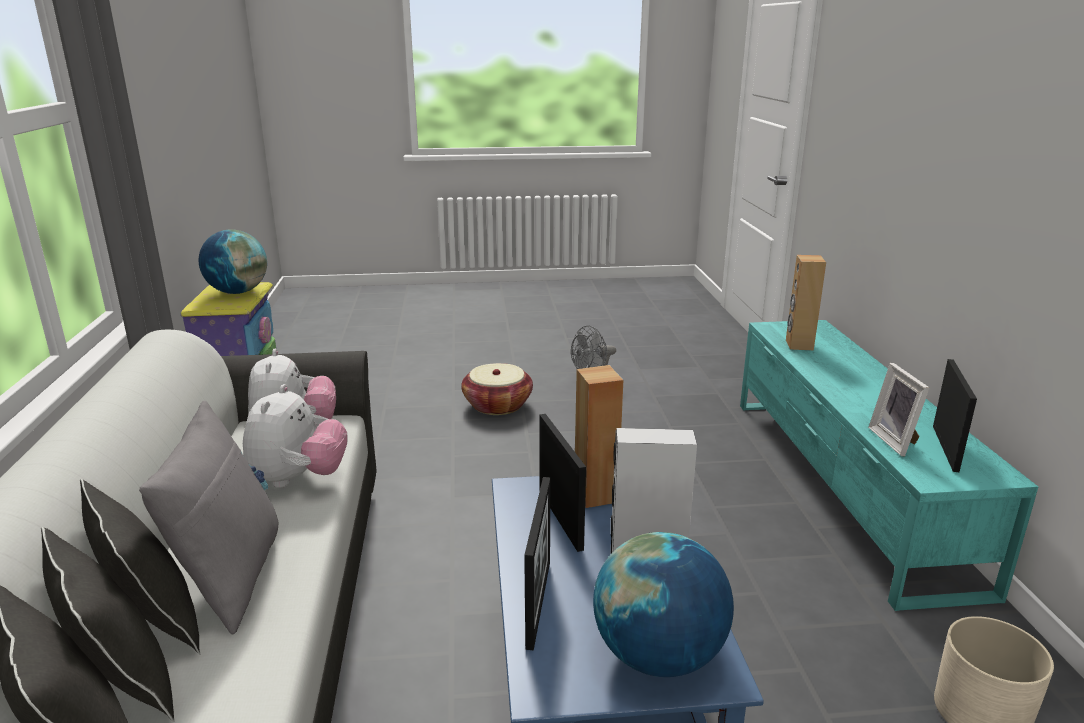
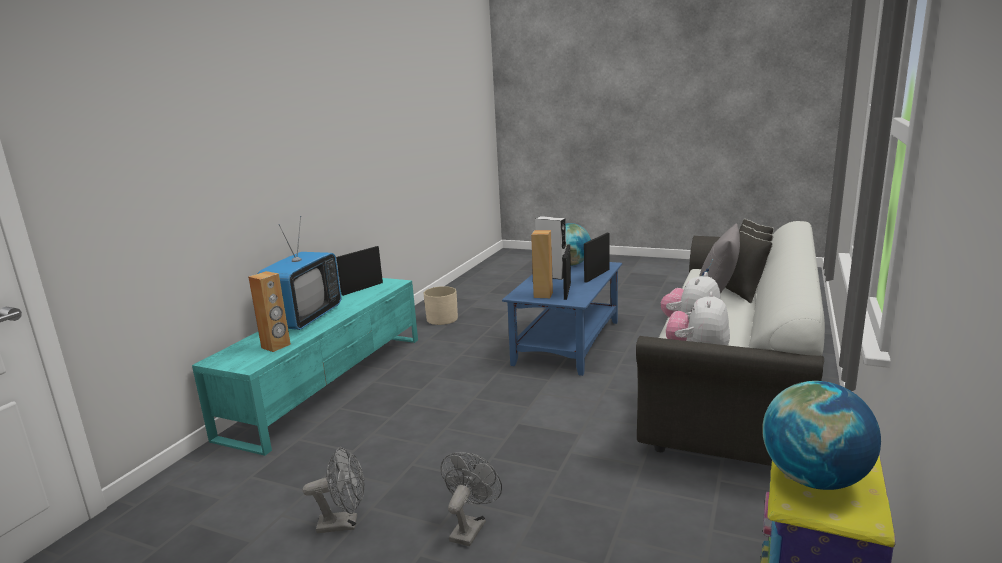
camera: 150 degrees left, 5 degrees down
(497, 405) = (470, 527): basket -> grey fan
(866, 379) = (305, 318): none -> television
(896, 441) = (374, 293): picture frame -> none

